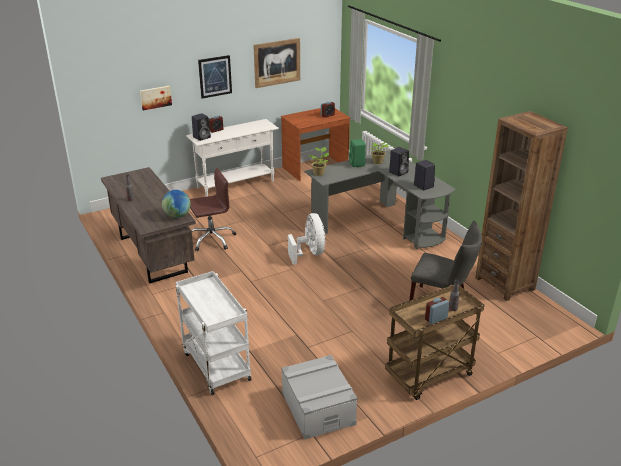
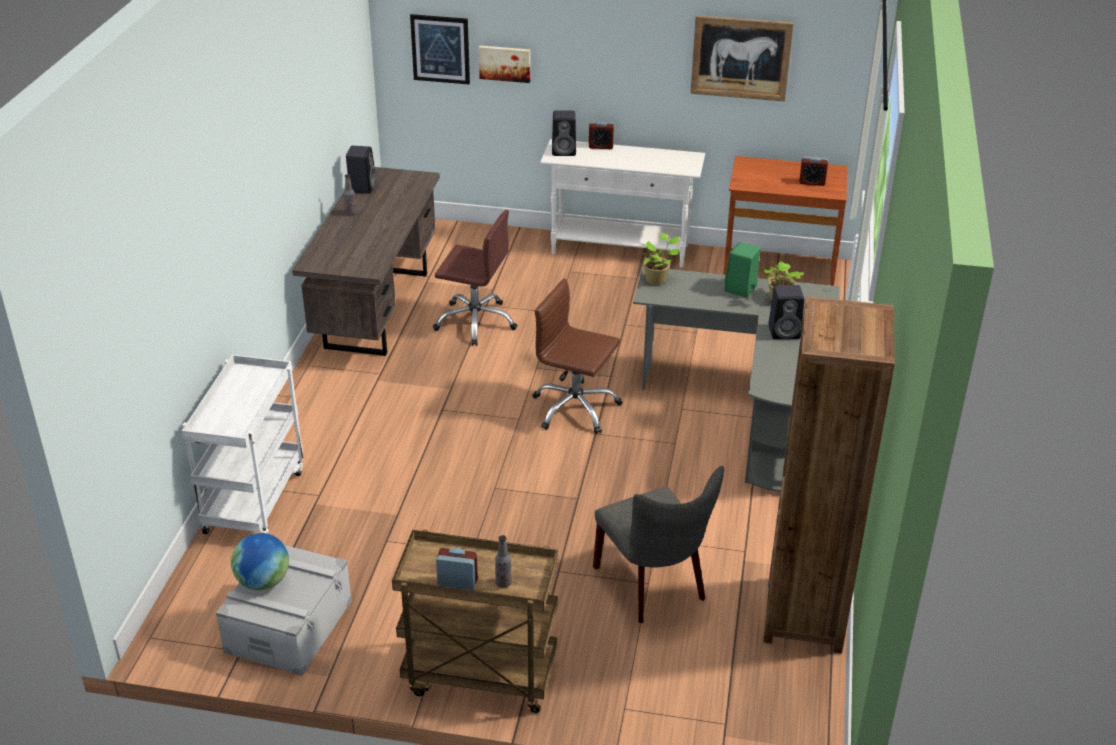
camera: 40 degrees right, 5 degrees up
(177, 216) = (368, 263): globe -> globe (263, 582)
(215, 76) = (615, 54): picture -> picture (440, 49)
(310, 253) = (575, 408): white fan -> brown office chair
(423, 186) = (786, 373): black speaker -> black speaker (362, 187)

